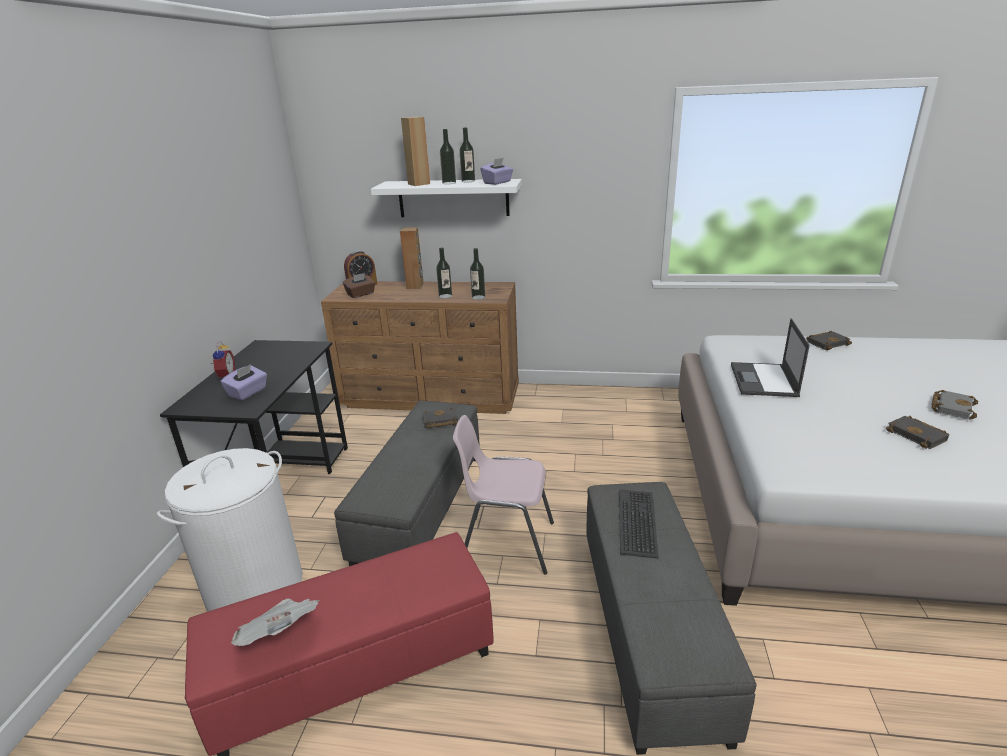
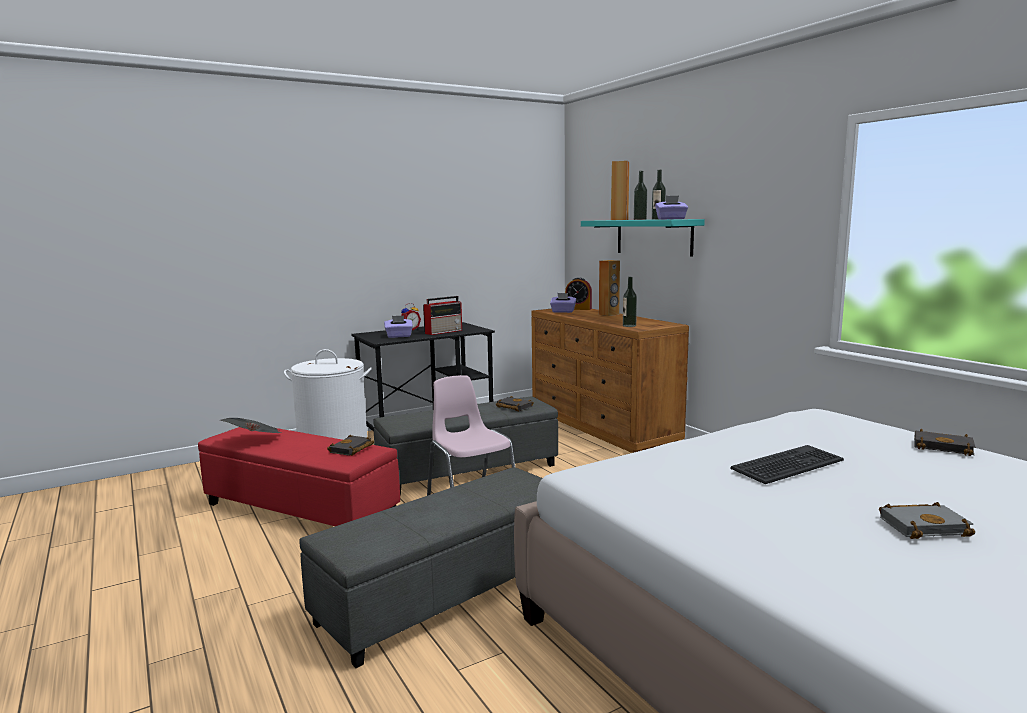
camera: 50 degrees right, 15 degrees down
(282, 364) = (444, 332): none -> radio
(361, 294) = (563, 311): brown tissue box -> purple tissue box
(445, 296) = (610, 321): bottle -> none
(453, 198) = (653, 237): white shelf -> turquoise shelf
(638, 522) = (487, 491): keyboard -> keyboard (788, 465)
(764, 380) = (753, 438): laptop -> none
(918, 436) = (788, 517): black book -> black book (351, 449)

